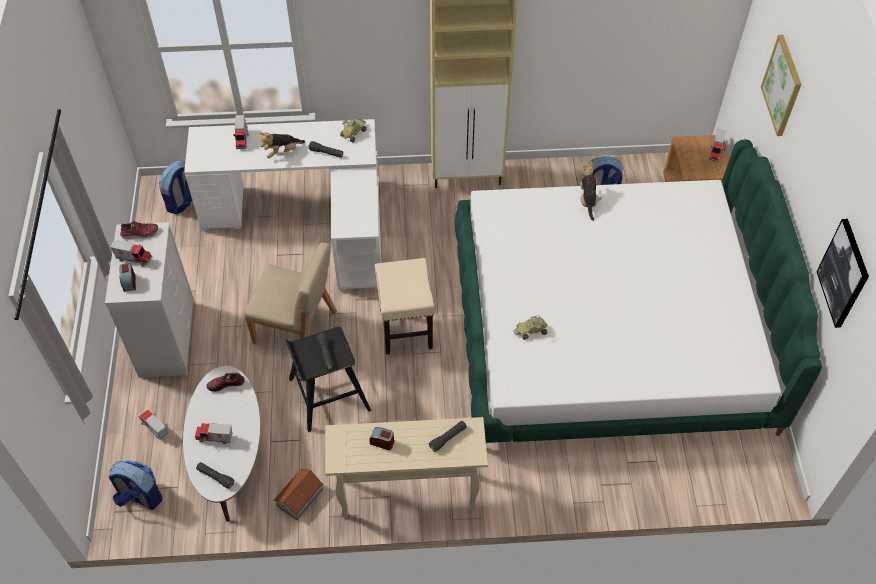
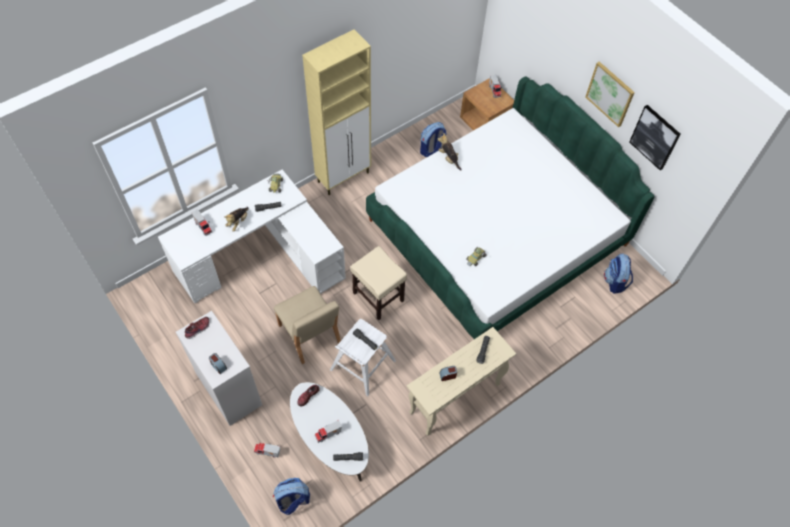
camera: 35 degrees left, 5 degrees up
(134, 258) = (208, 348): toy truck -> none
(182, 202) = (165, 291): backpack -> backpack (615, 281)
(296, 328) = (309, 334): beige chair -> beige chair turned 75 degrees clockwise
(299, 497) = (393, 439): toy house -> none
(328, 394) = (362, 365): black stool -> white stool
(782, 85) = (547, 36): picture -> picture (610, 94)

